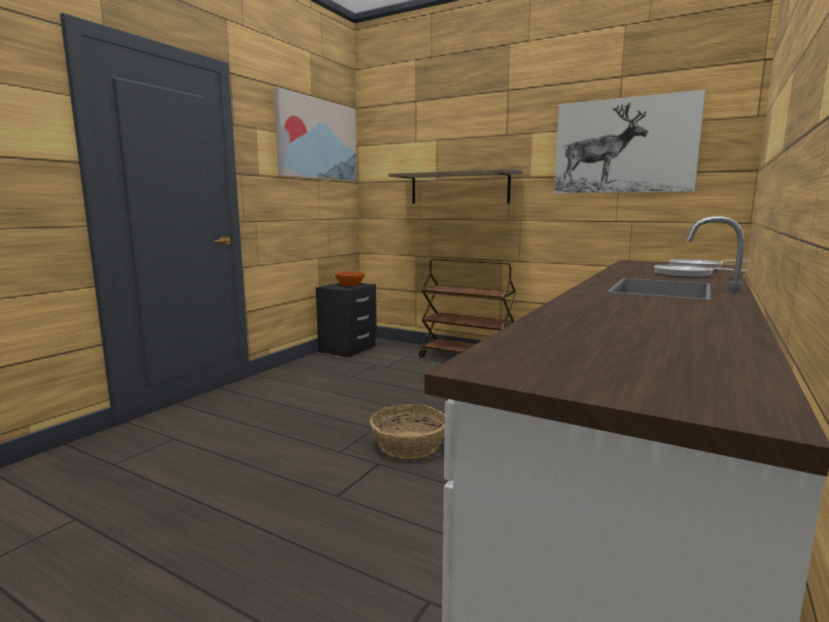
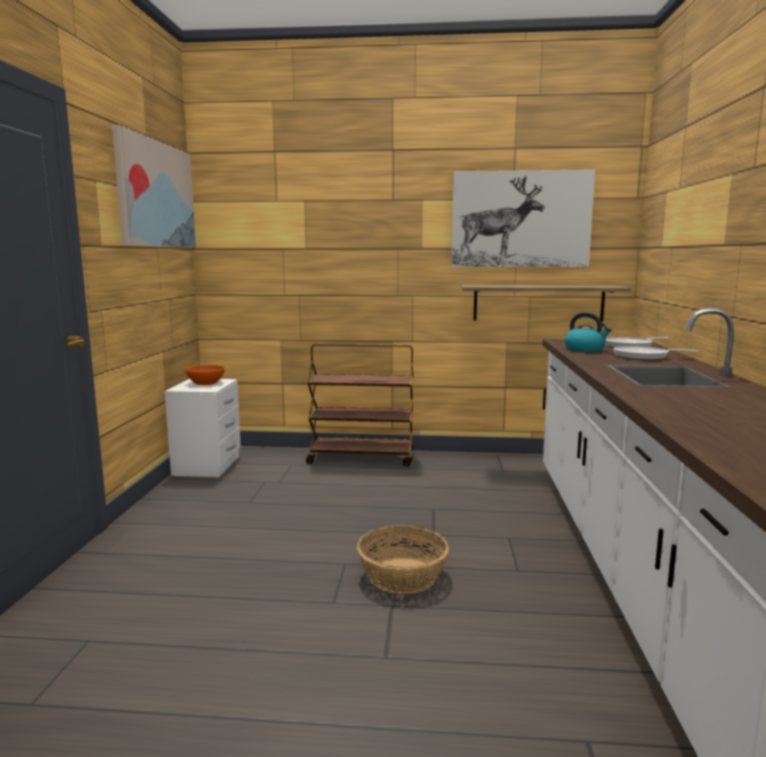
camera: 25 degrees left, 0 degrees up
(347, 349) = (207, 466): black nightstand -> white nightstand
(459, 188) = (337, 259): shelf -> shelf (538, 303)
(638, 267) = (585, 349): none -> kettle

